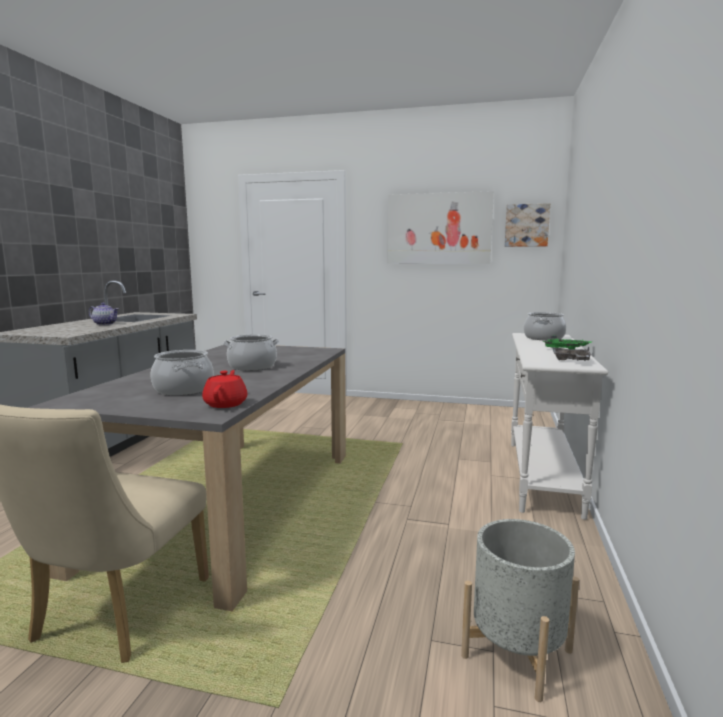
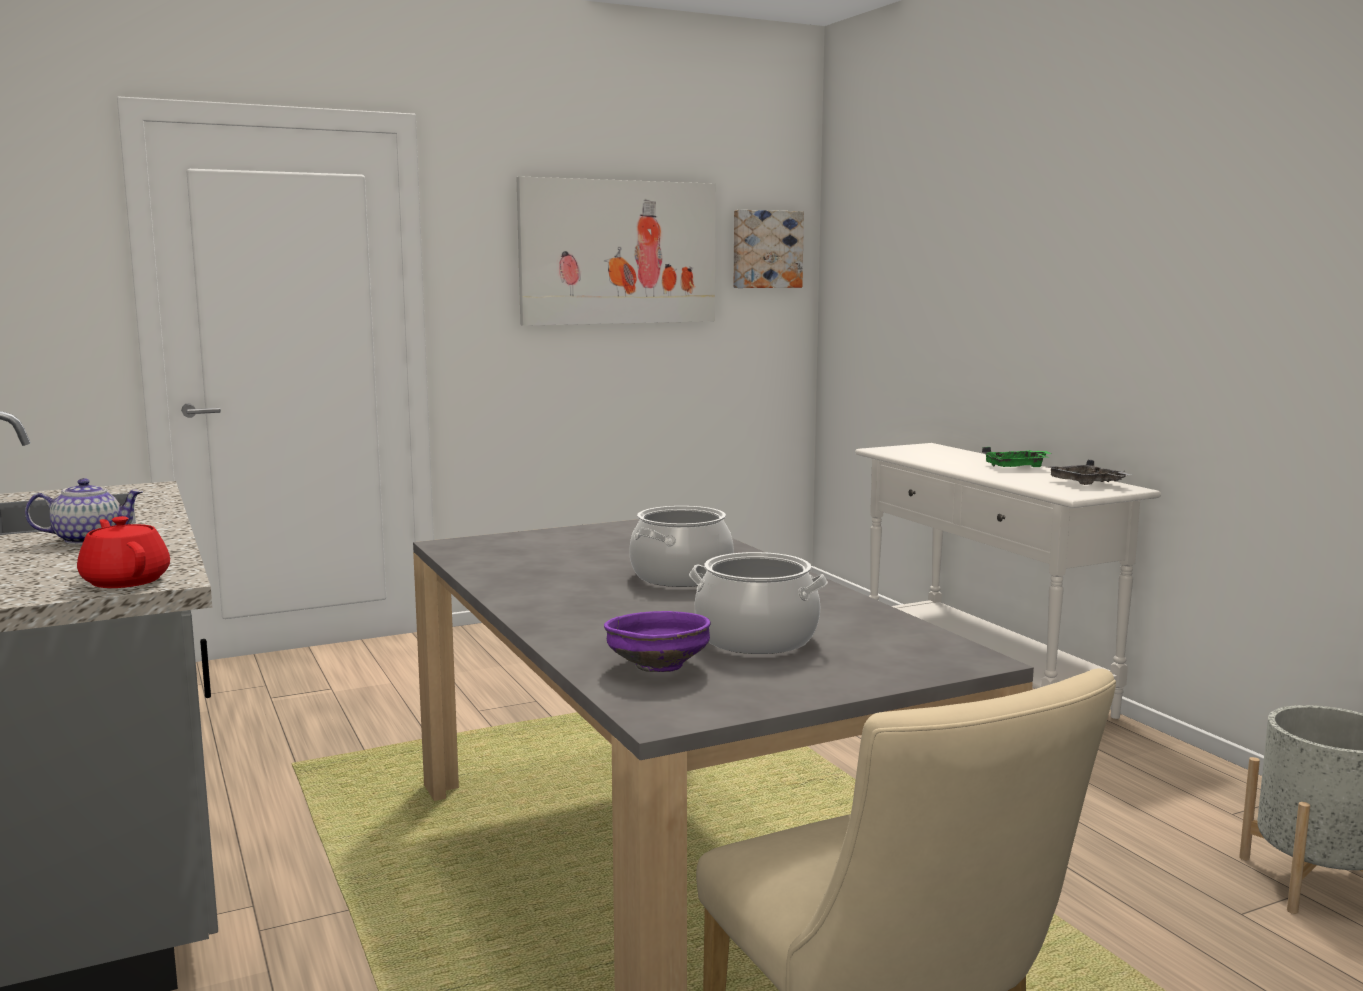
camera: 40 degrees left, 0 degrees up
(122, 389) = (658, 667): none -> purple bowl
(226, 404) = (916, 641): red teapot -> red teapot (126, 581)
(543, 338) = (929, 453): cooking pot -> none

